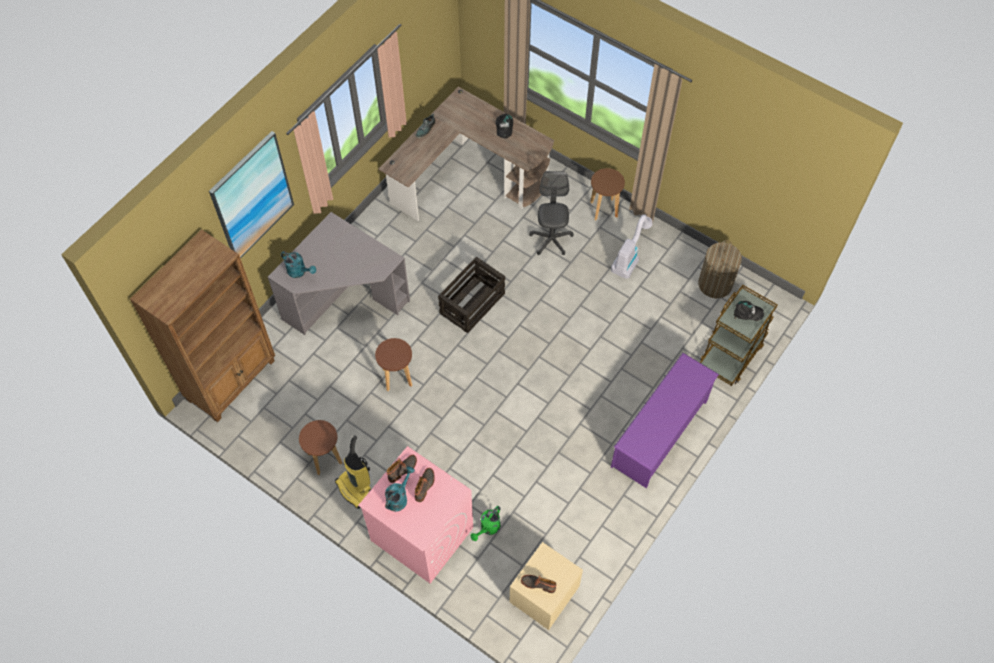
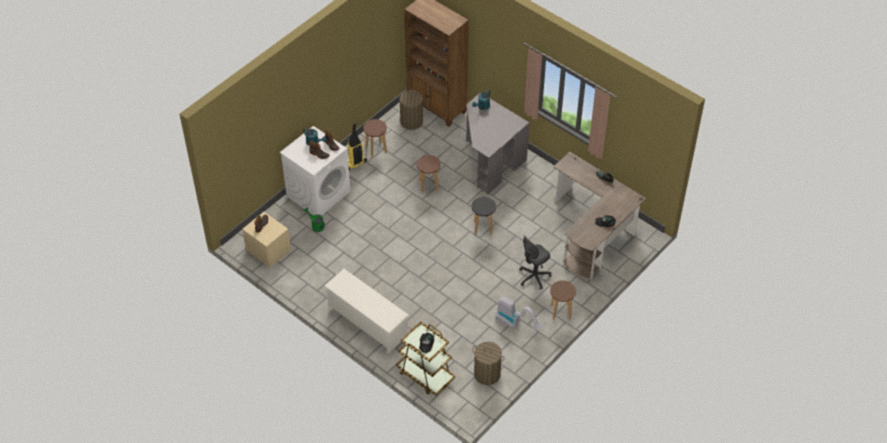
camera: 95 degrees right, 10 degrees down
(252, 197) = (501, 49): picture -> none
(263, 413) = (411, 122): none -> laundry basket
(421, 534) = (318, 193): pink washing machine -> white washing machine
(472, 303) = (483, 228): crate -> black stool
(551, 240) = (534, 277): grey office chair -> grey office chair turned 135 degrees clockwise
(660, 434) = (367, 323): purple shoe rack -> white shoe rack

